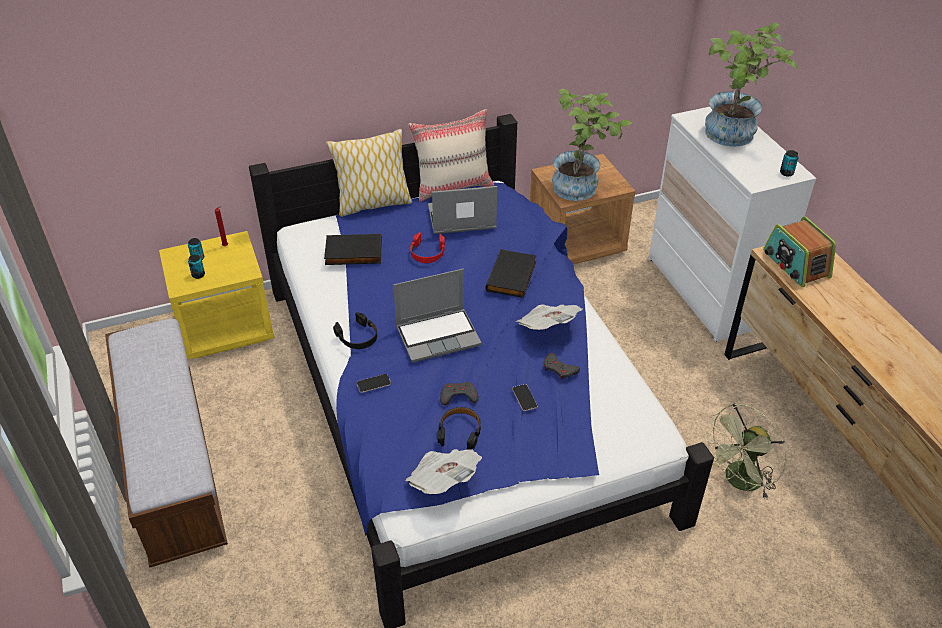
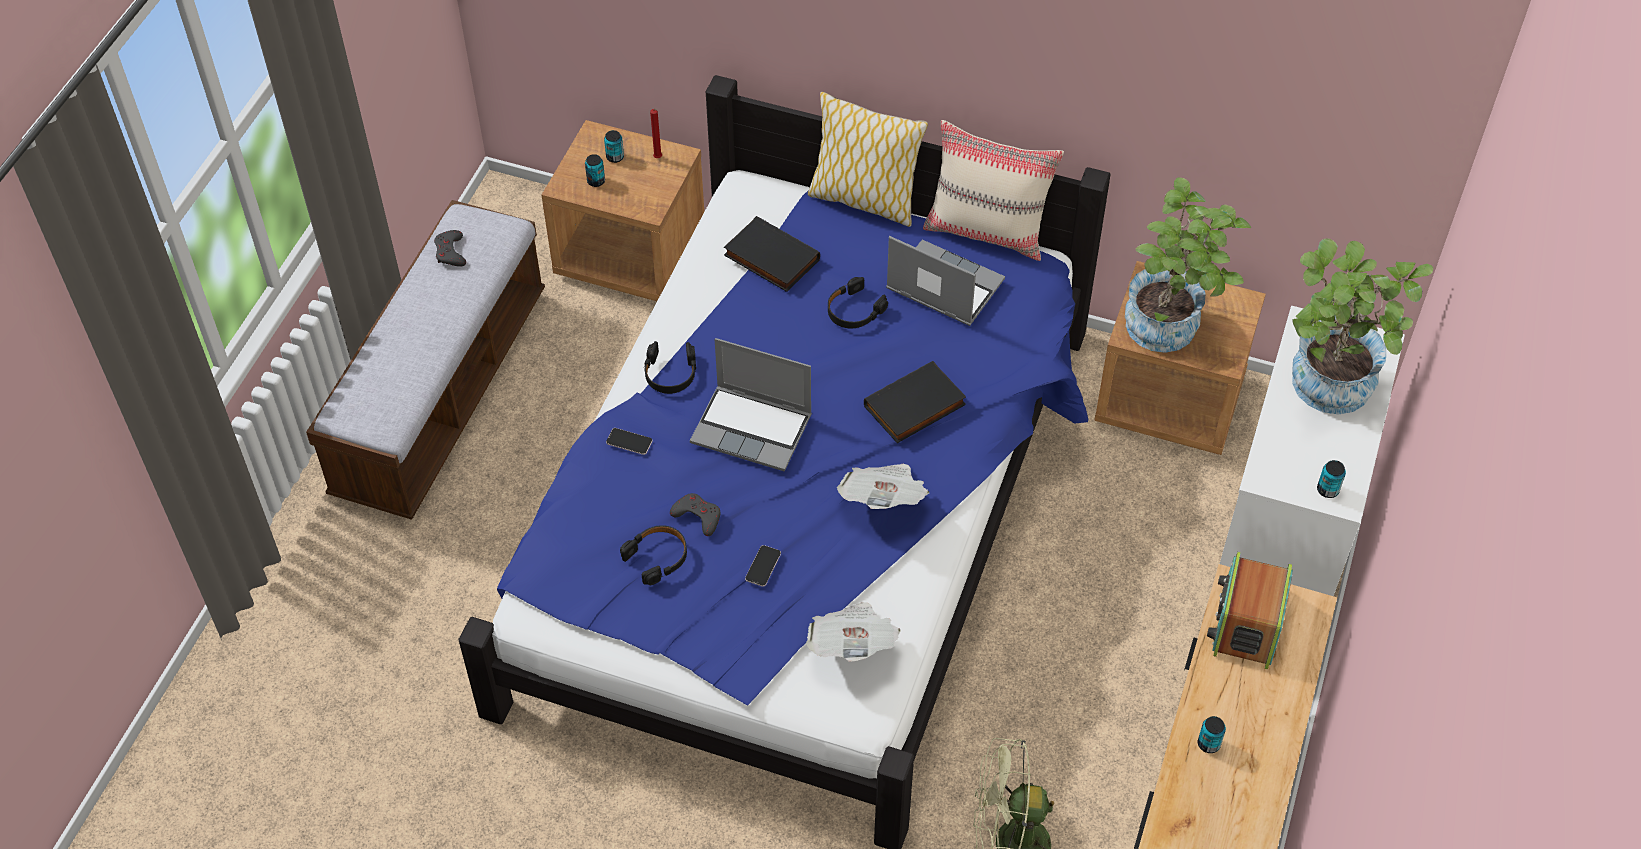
camera: 40 degrees right, 10 degrees up
(226, 328) = (631, 256): yellow nightstand -> brown nightstand
(427, 253) = (854, 310): red headphones -> black headphones
(443, 481) = (587, 598): newspaper -> newspaper (852, 645)
(559, 369) = (838, 559): grey game controller -> grey game controller (450, 252)
(851, 325) = (1208, 744): none -> can

